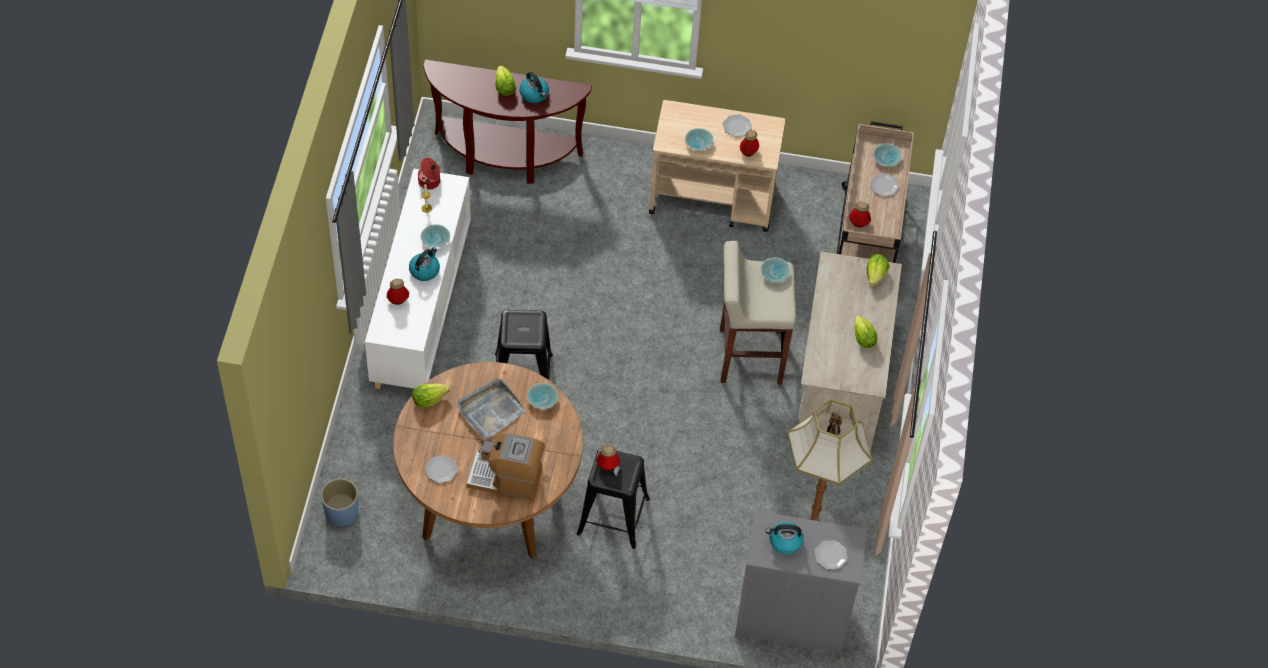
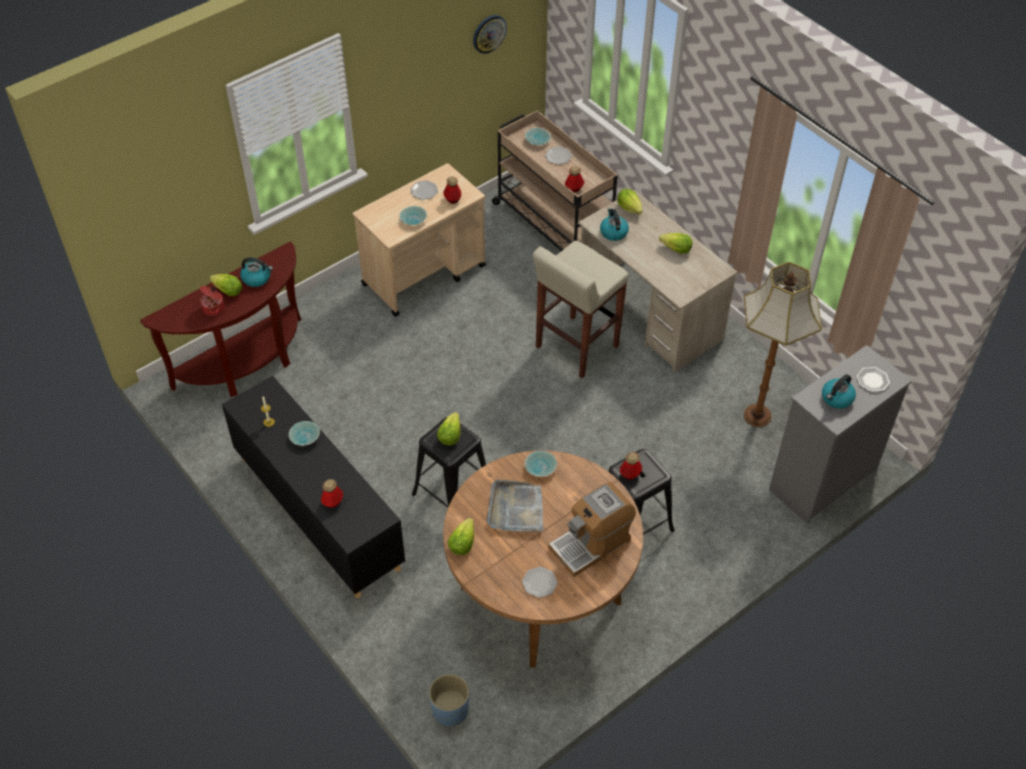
camera: 45 degrees left, 5 degrees down
(422, 308) = (318, 512): white cabinet -> black cabinet
(424, 270) = (325, 464): kettle -> kettle (613, 232)
(430, 182) = (247, 402): cooking pot -> cooking pot (214, 308)
(526, 326) = (450, 436): none -> lettuce
(775, 273) = (576, 254): turquoise bowl -> none
(882, 33) = (489, 33): none -> wall clock

